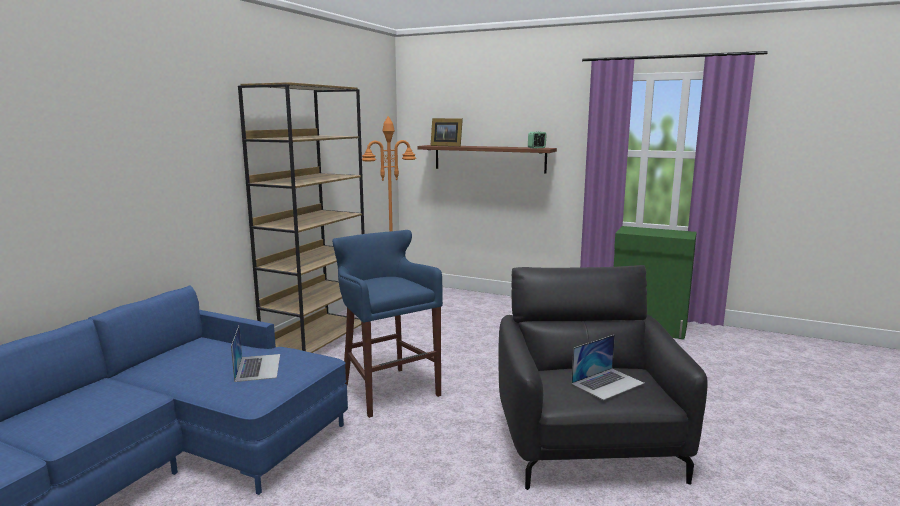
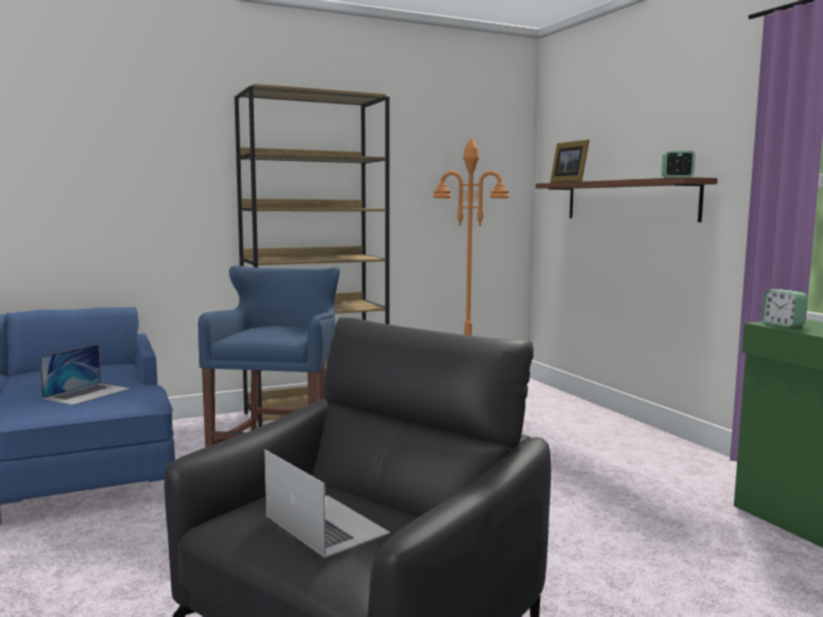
camera: 40 degrees right, 5 degrees down
(607, 383) = (325, 524): laptop -> laptop turned 135 degrees counterclockwise
(630, 231) = (782, 324): none -> alarm clock

